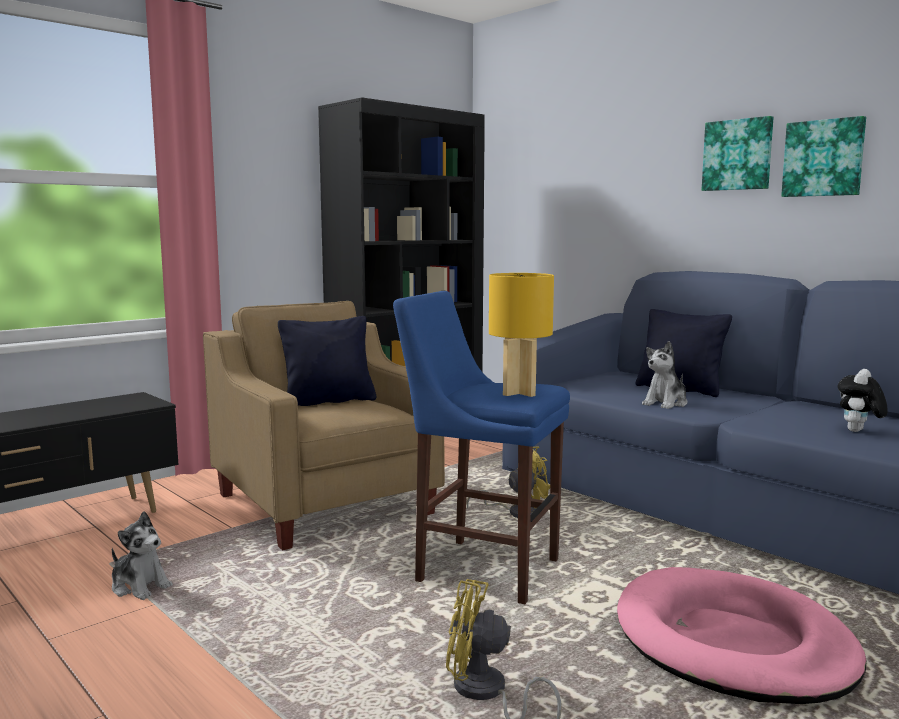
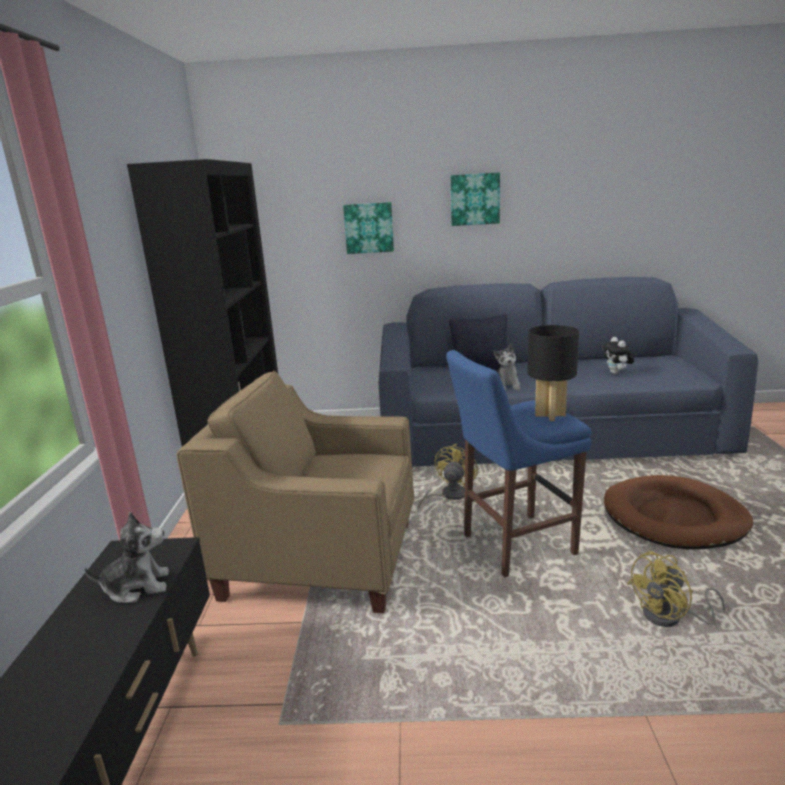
camera: 45 degrees left, 10 degrees up
(140, 586) = (355, 719): plush toy -> plush toy (137, 586)
(329, 401) = (318, 470): black pillow -> none
(520, 393) = (550, 415): yellow table lamp -> black table lamp
(732, 643) = (674, 517): pink dog bed -> brown dog bed
(823, 158) = (534, 202): picture -> picture (369, 228)

